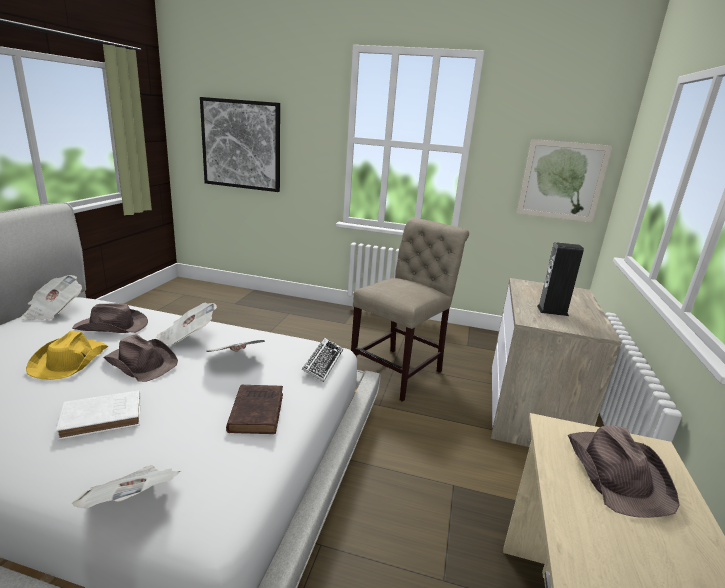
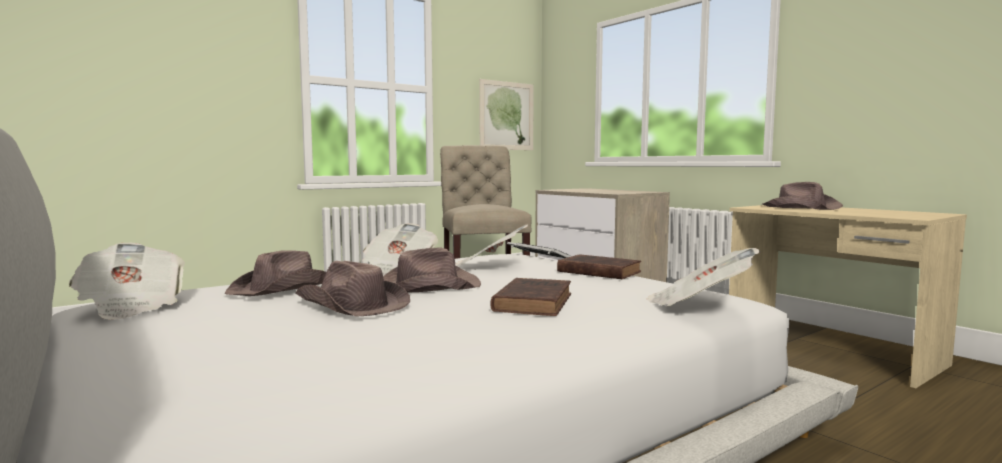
camera: 50 degrees left, 15 degrees down
(69, 361) = (352, 306): yellow hat -> brown hat
(105, 417) = (533, 302): white book -> brown book
(241, 145) = (129, 86): picture -> none
(552, 310) = (608, 191): speaker -> none

